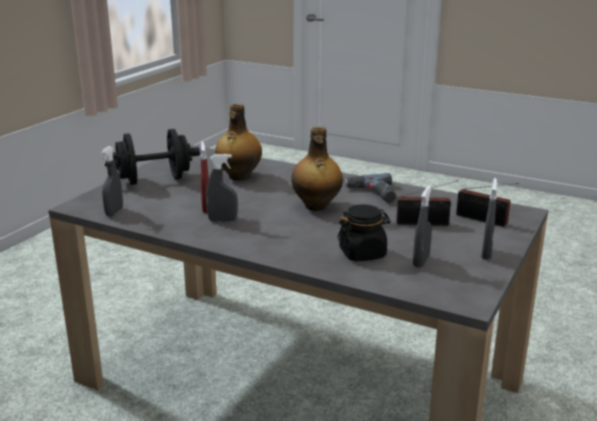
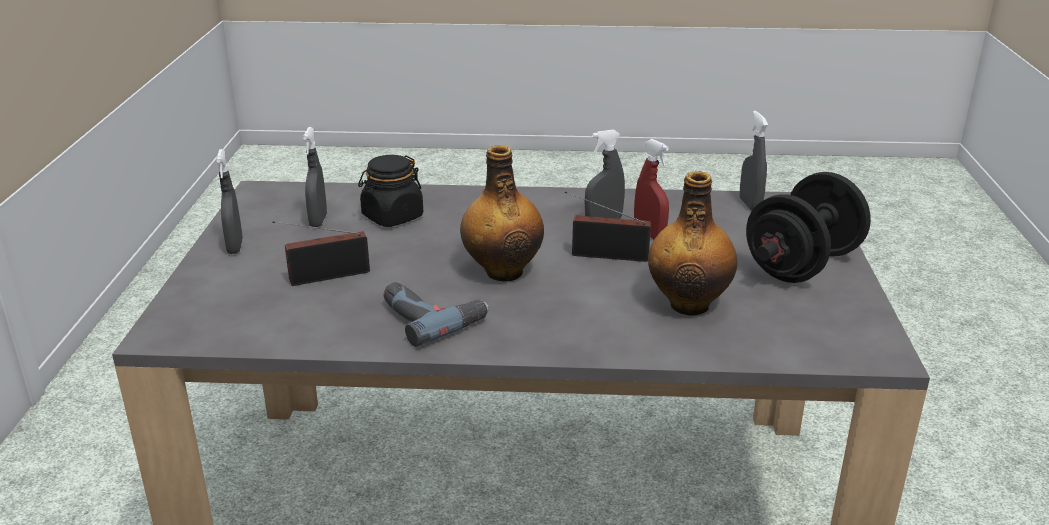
camera: 155 degrees right, 5 degrees up
(484, 220) = (233, 301): radio -> radio (605, 255)

